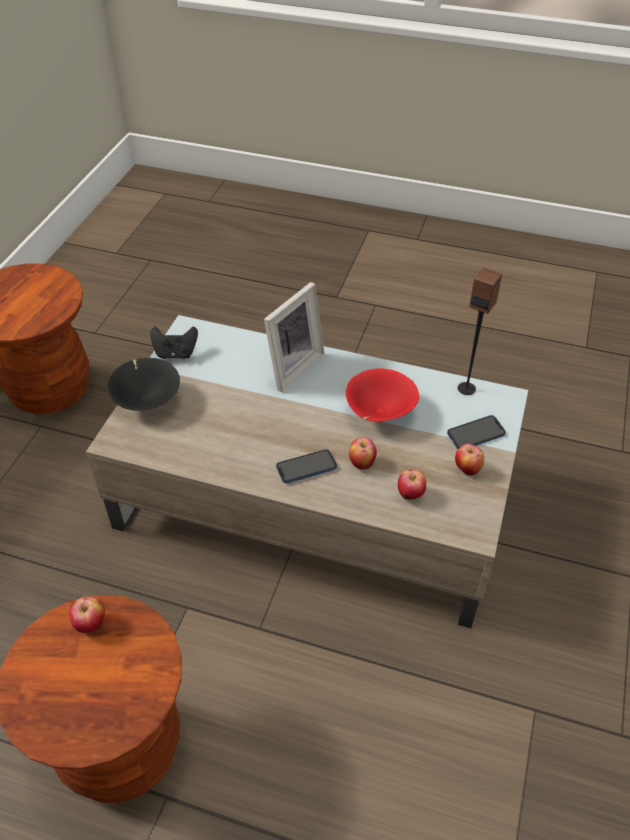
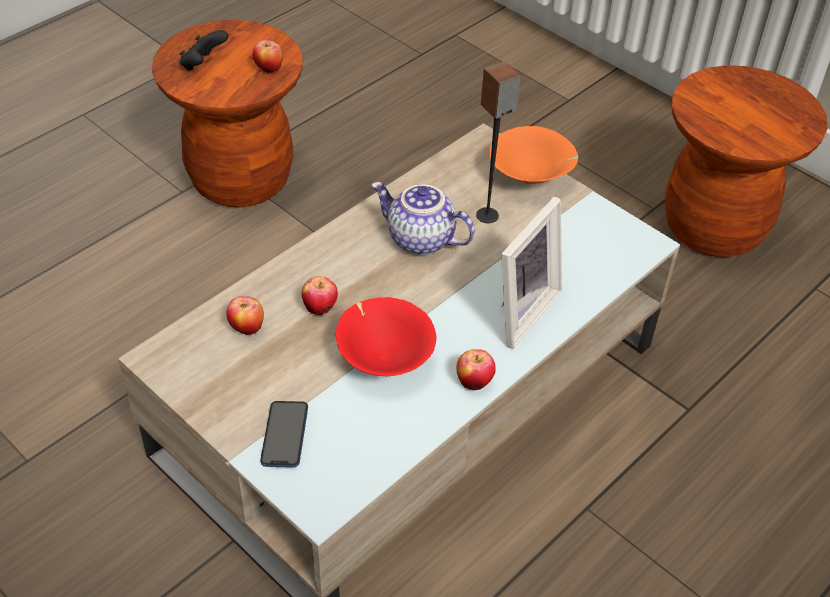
camera: 115 degrees right, 0 degrees up
(147, 400) = (531, 178): black bowl -> orange bowl
(175, 353) = (601, 220): black game controller -> black game controller (203, 65)
(255, 437) = (419, 240): none -> teapot
(291, 367) = (518, 310): picture frame -> picture frame turned 120 degrees counterclockwise
(306, 467) = (348, 262): phone -> none
(466, 388) = (367, 471): speaker -> speaker (487, 216)
(467, 469) = (240, 396): apple -> apple (474, 382)

